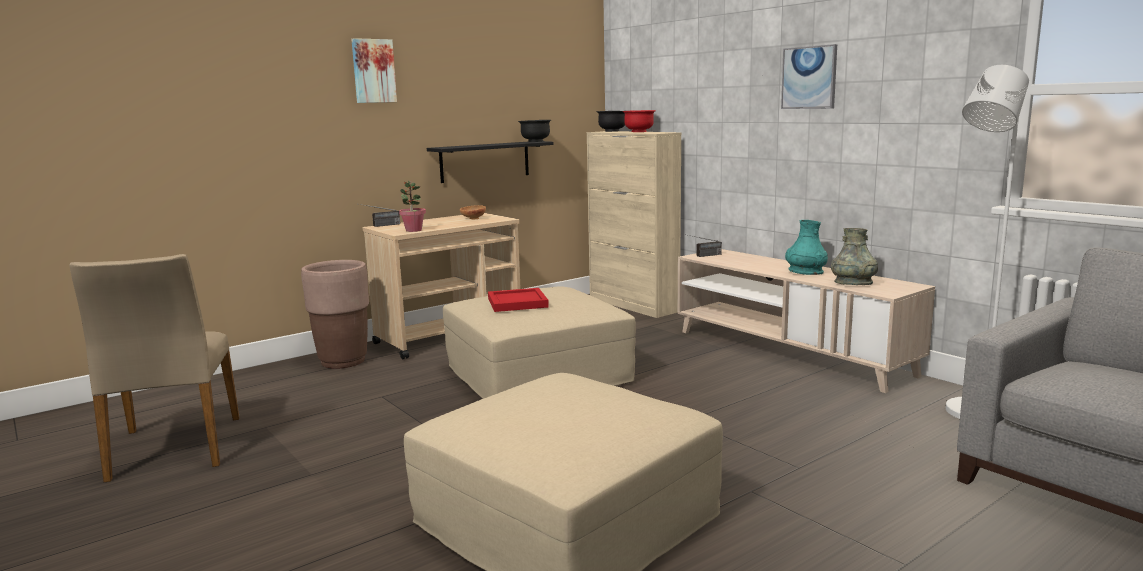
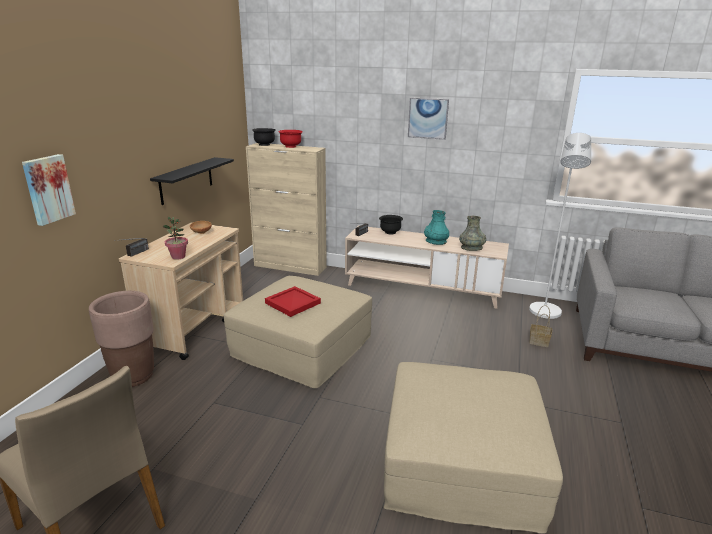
camera: 35 degrees left, 10 degrees up
(373, 71) = (106, 117): picture -> picture (48, 189)
(535, 141) = (219, 159): black bowl -> black bowl (390, 232)
(902, 442) = (539, 342): none -> basket

